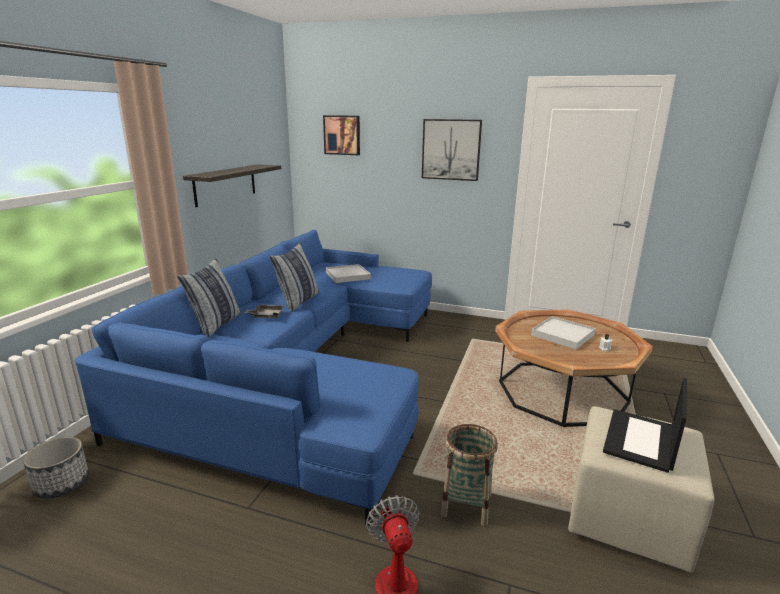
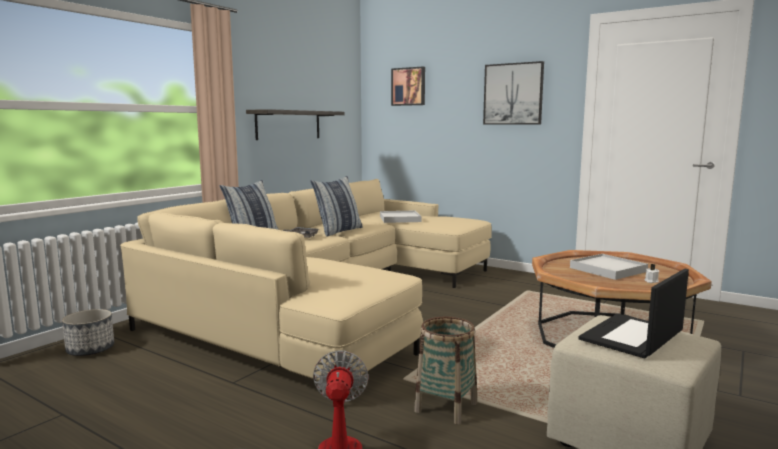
camera: 15 degrees right, 10 degrees down
(299, 370) = (333, 299): blue sofa -> beige sofa

